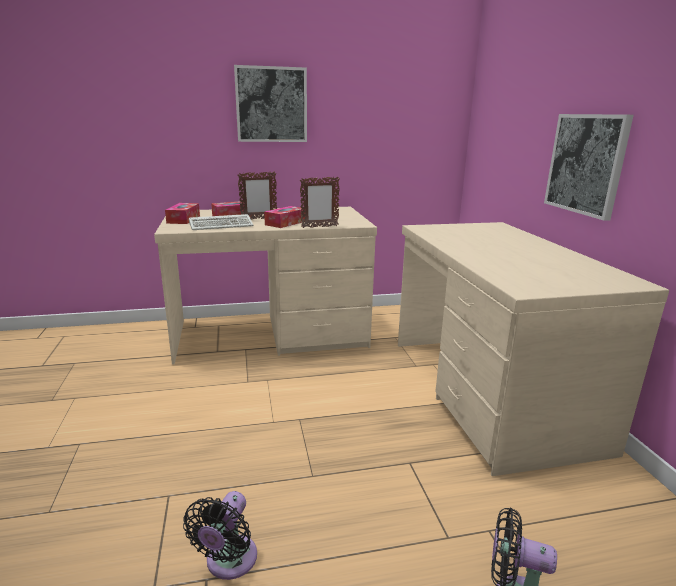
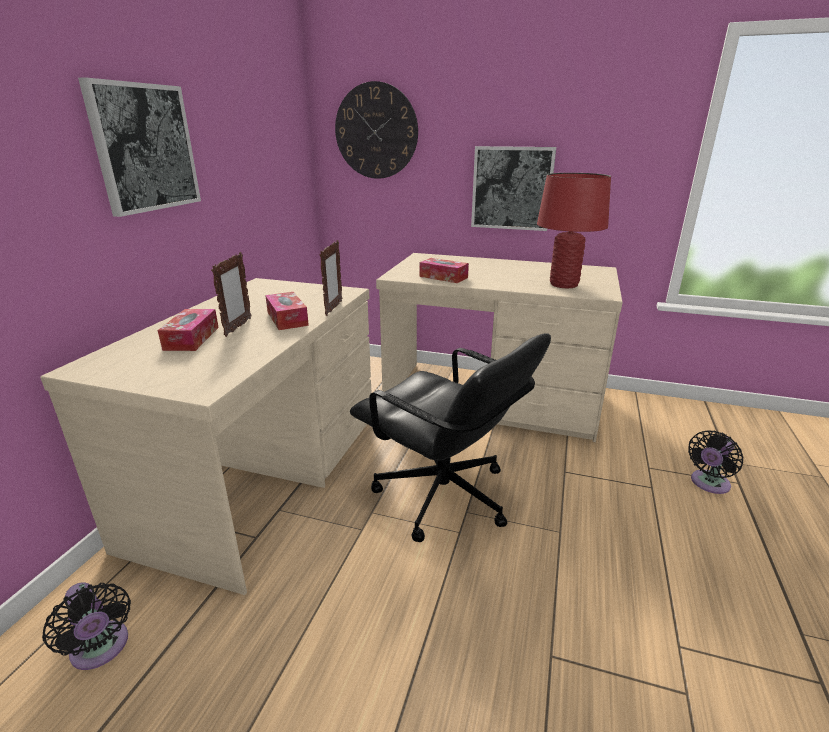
camera: 60 degrees left, 5 degrees up
(183, 219) = (146, 372): tissue box -> tissue box (443, 277)
(222, 225) = (238, 352): keyboard -> none
(229, 562) = (660, 623): black fan -> black fan (101, 649)
(309, 404) = (443, 497): none -> black office chair
(503, 100) = (376, 131): none -> wall clock
(522, 273) = (563, 284): none -> red table lamp

